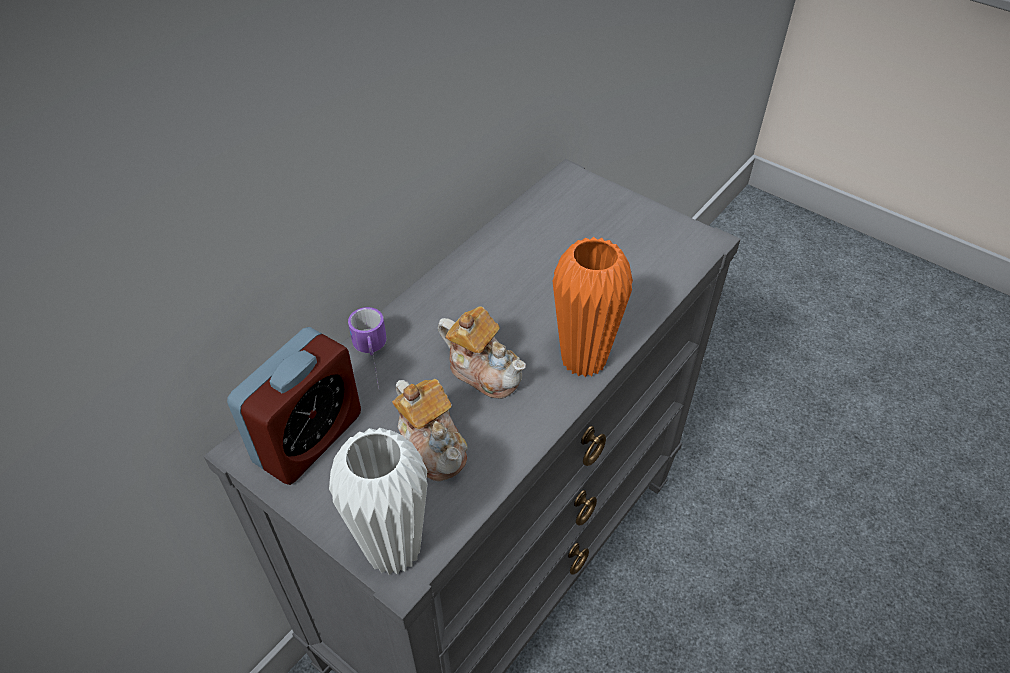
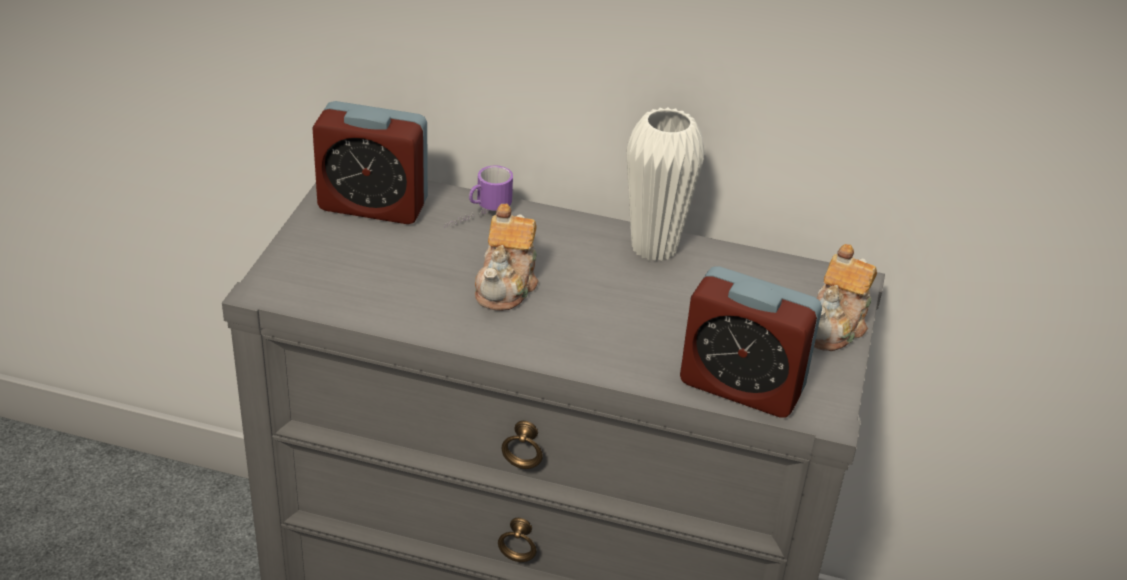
camera: 65 degrees right, 10 degrees down
(393, 550) = (281, 281): white vase -> white vase (654, 247)
(433, 445) = (401, 275): teapot -> teapot (835, 326)
(583, 360) = (562, 348): orange vase -> none
(663, 271) = (741, 386): none -> alarm clock

